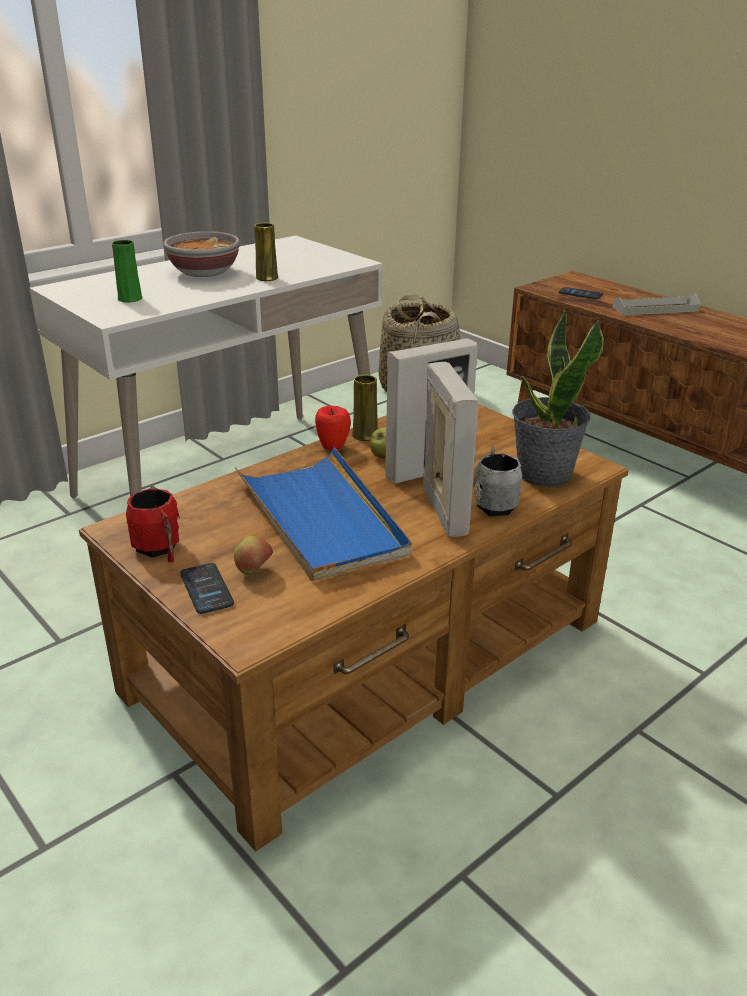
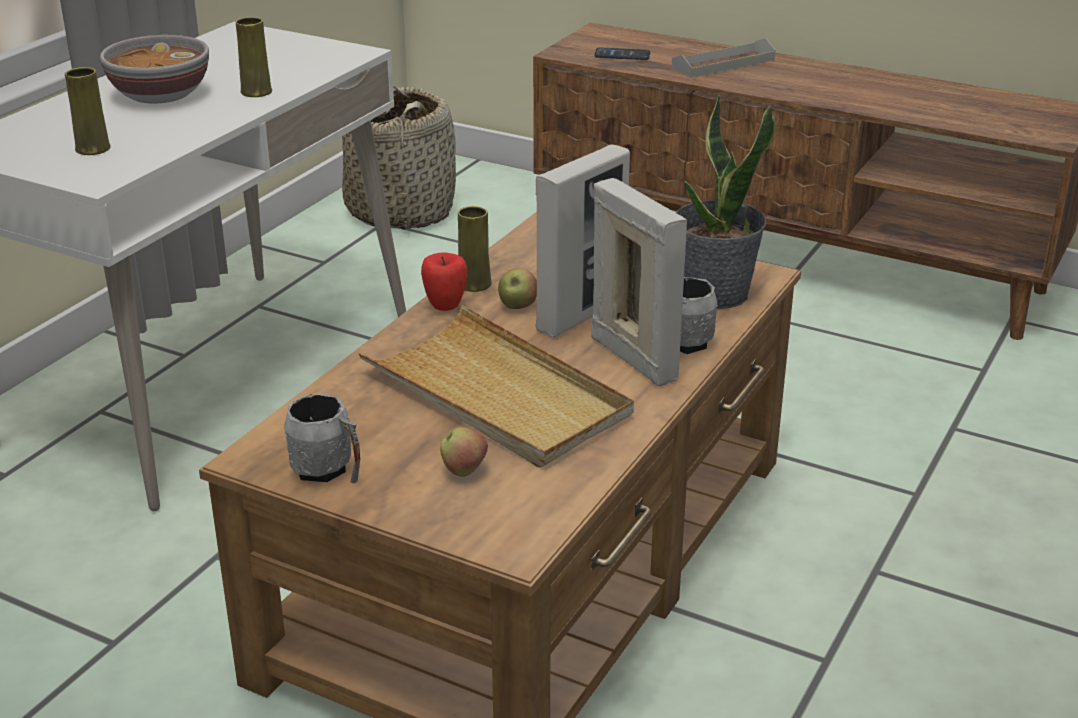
camera: 20 degrees left, 0 degrees up
(130, 299) = (93, 149): green vase -> yellow vase
(159, 550) = (328, 471): red mug -> grey mug
(206, 589) = (424, 503): phone -> none
(321, 518) = (497, 394): blue tray -> beige tray

